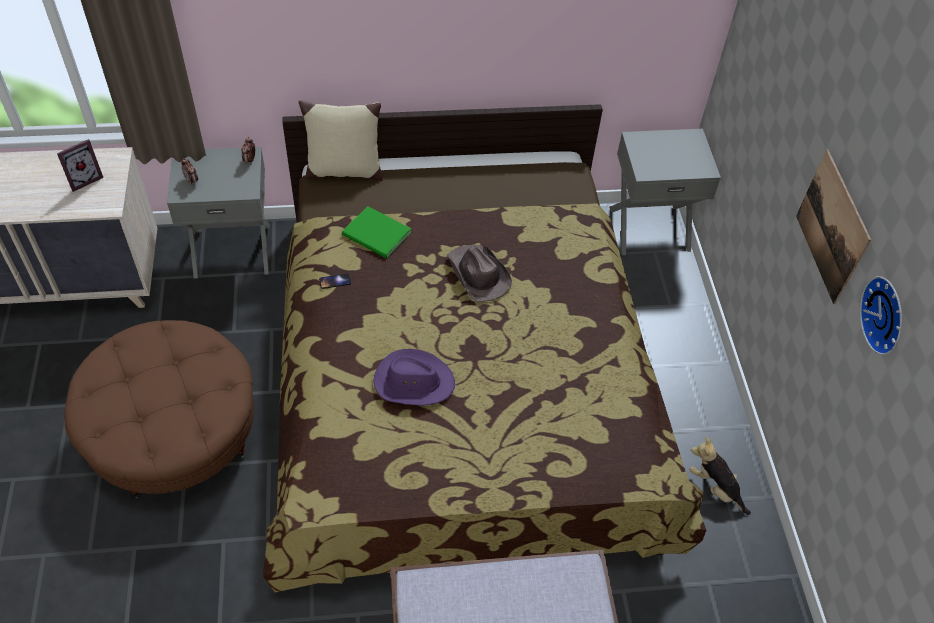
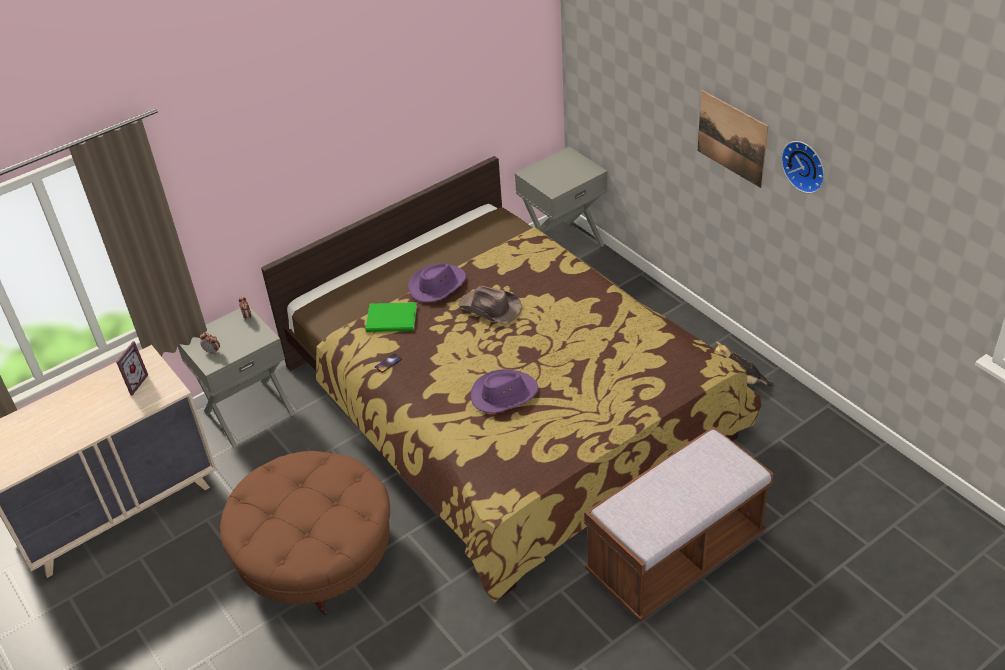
camera: 25 degrees left, 10 degrees down
(344, 170) = (325, 292): beige pillow -> none
(448, 220) = (437, 285): none -> purple hat

